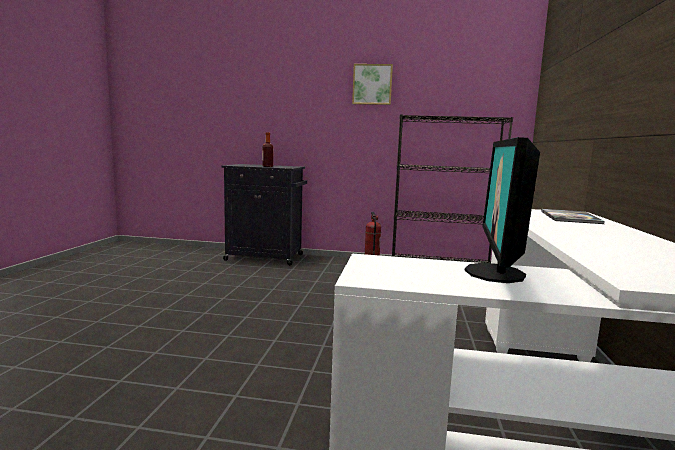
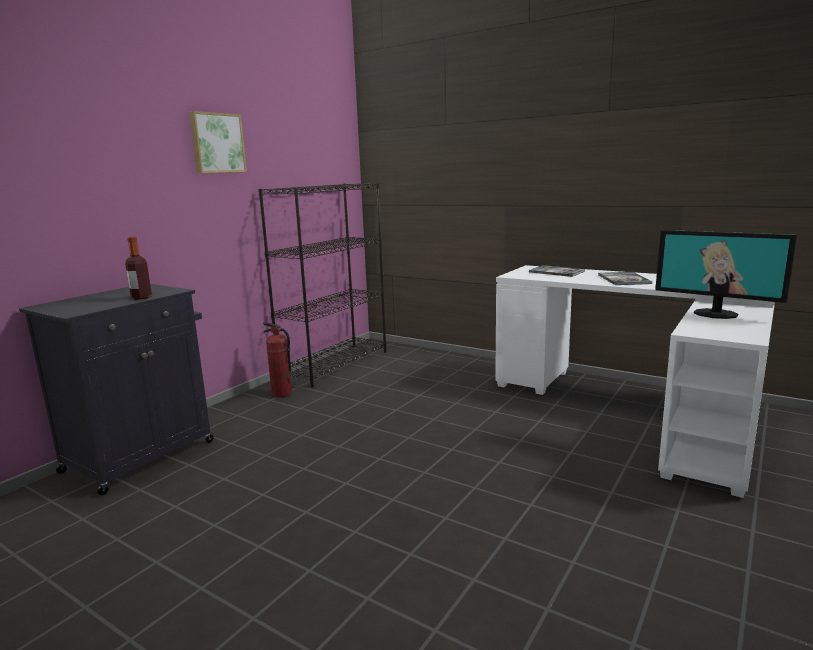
camera: 65 degrees left, 5 degrees up
(586, 233) = (624, 279): none -> book

